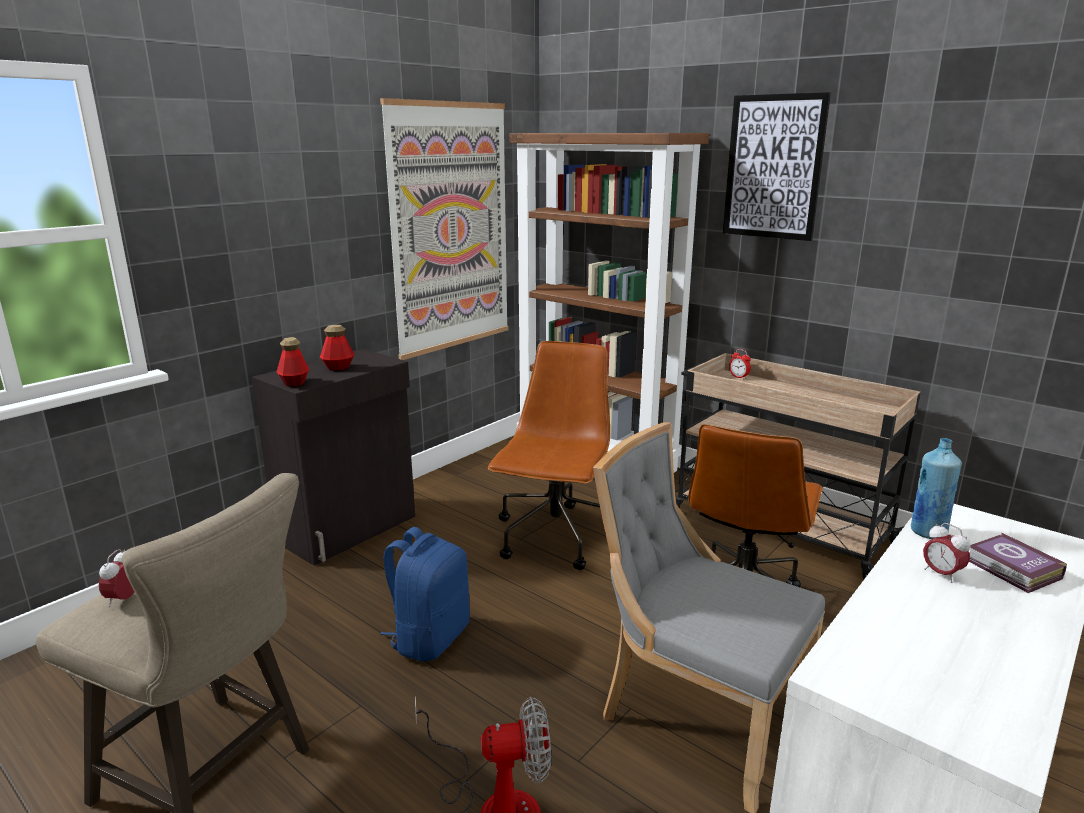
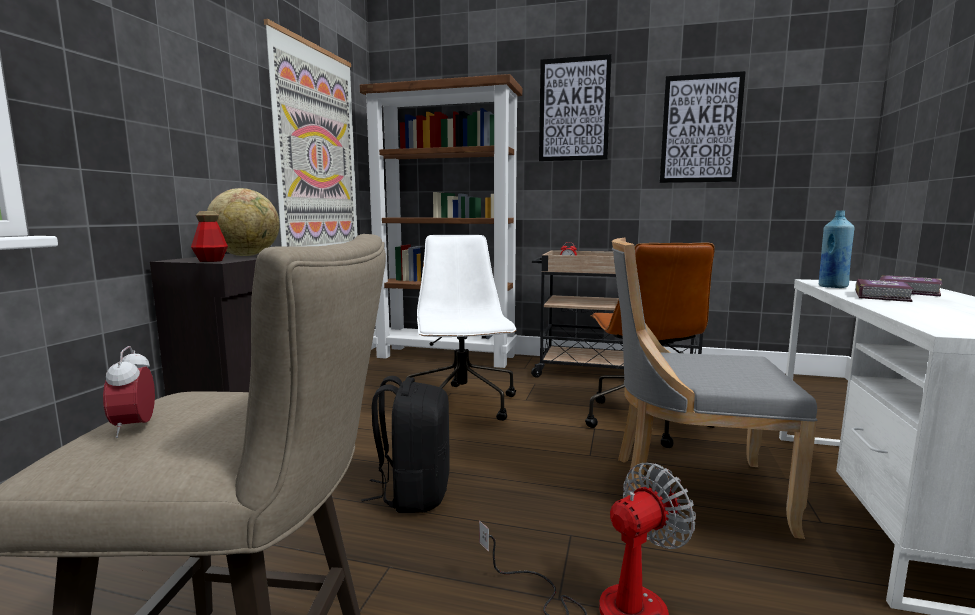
camera: 25 degrees left, 10 degrees down
(338, 368) = (246, 255): bottle -> globe
(429, 638) = (413, 493): blue backpack -> black backpack
(555, 538) = (462, 405): brown office chair -> white office chair
(941, 574) = (883, 296): alarm clock -> book
(950, 211) = (700, 129): none -> picture

